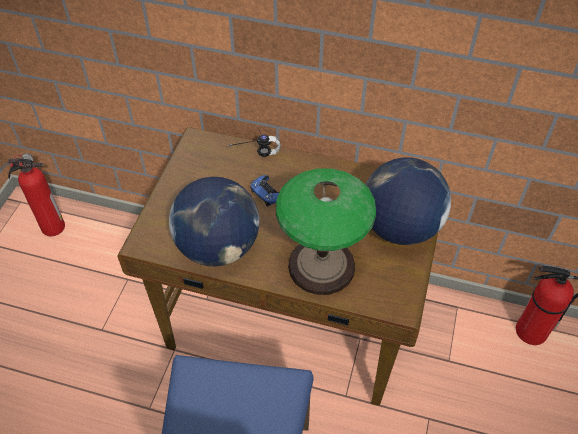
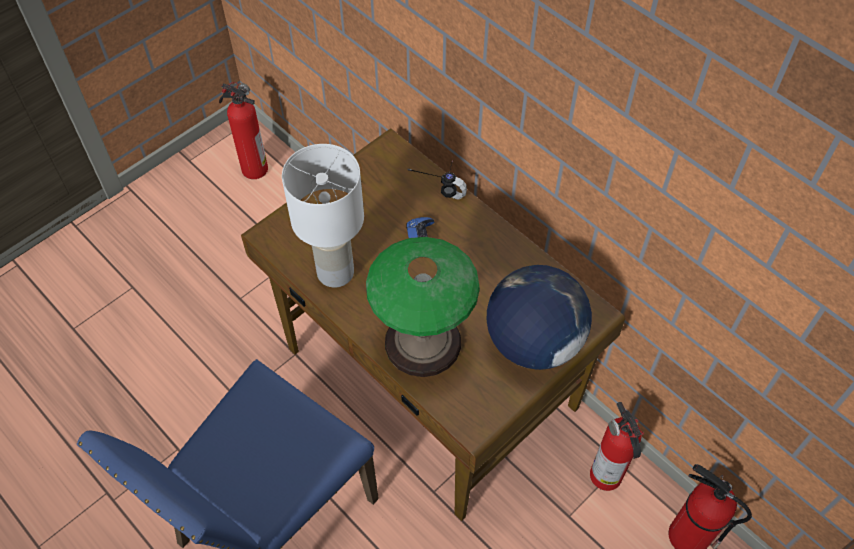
camera: 30 degrees right, 5 degrees up
(218, 247) = (336, 272): globe -> white table lamp
(455, 320) = (606, 477): none -> fire extinguisher

